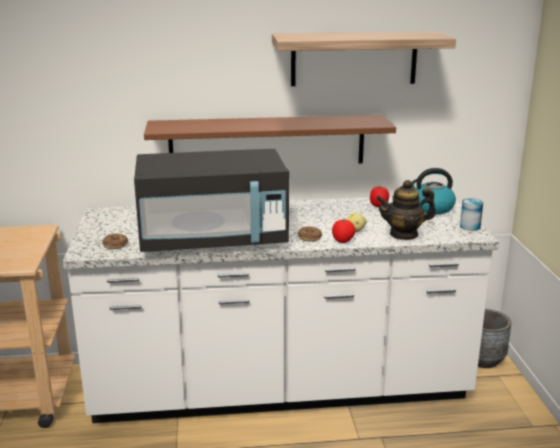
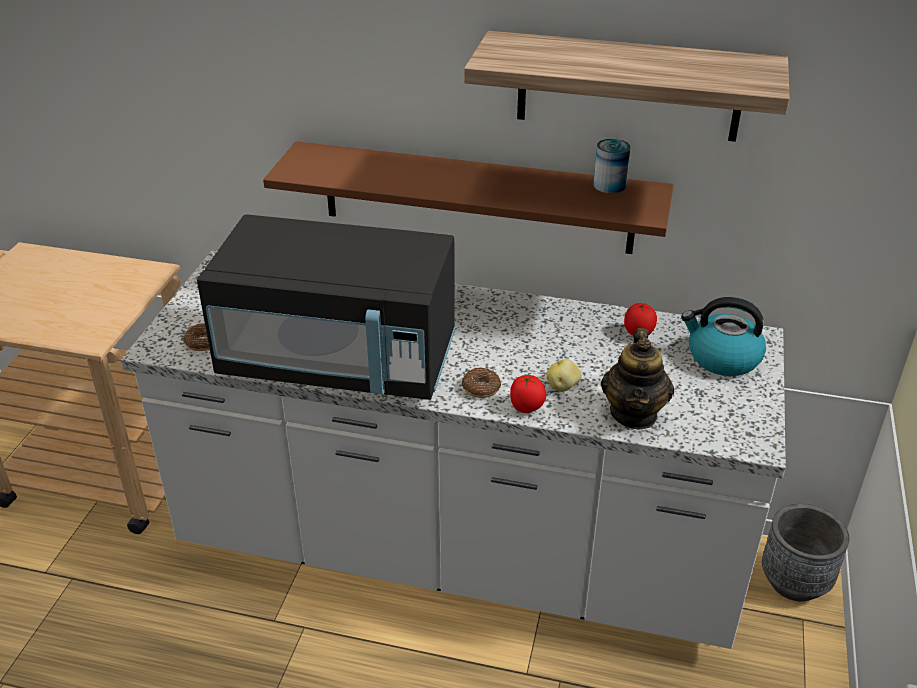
camera: 20 degrees right, 15 degrees up
(404, 234) = (634, 413): teapot -> teapot turned 90 degrees counterclockwise
(470, 226) = (758, 419): can -> can (609, 185)

